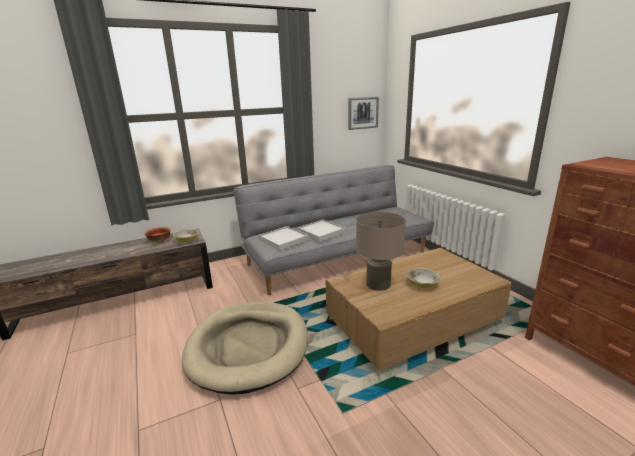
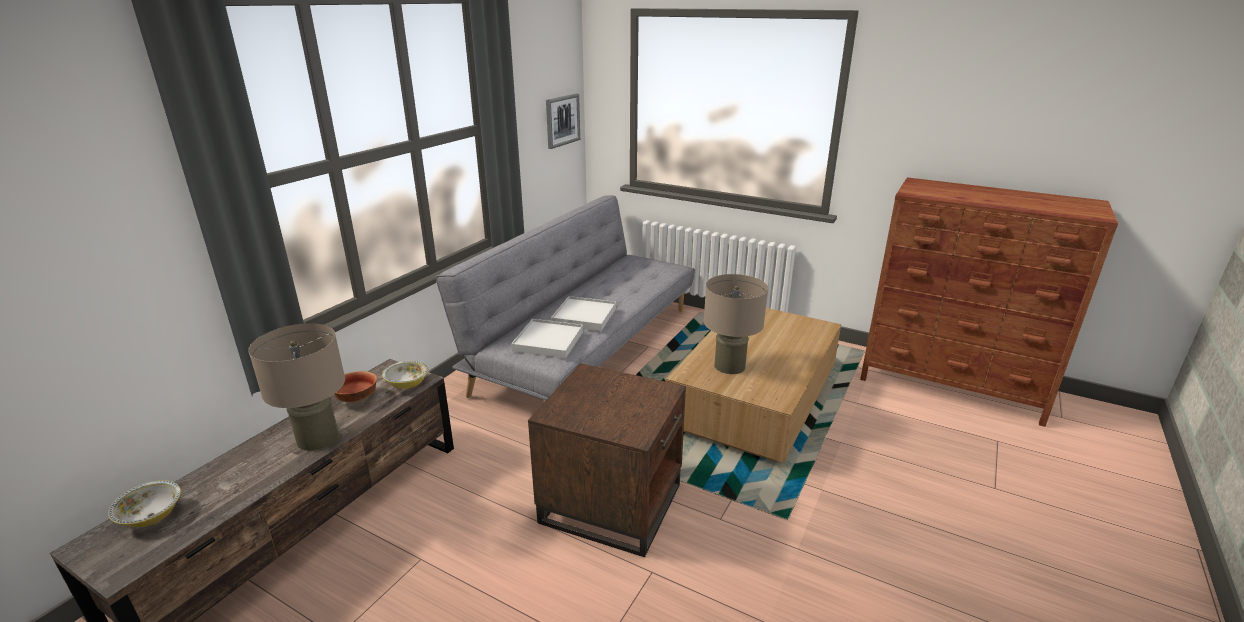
camera: 35 degrees left, 5 degrees up
(122, 252) = (317, 438): none -> beige table lamp
(248, 347) = (611, 502): beige dog bed -> brown side table
(422, 285) = (772, 352): bowl -> bowl (151, 516)

